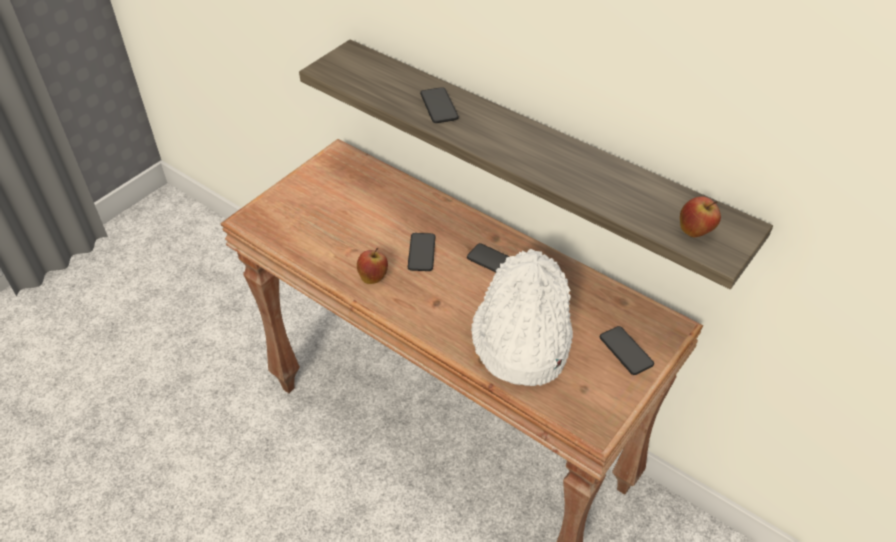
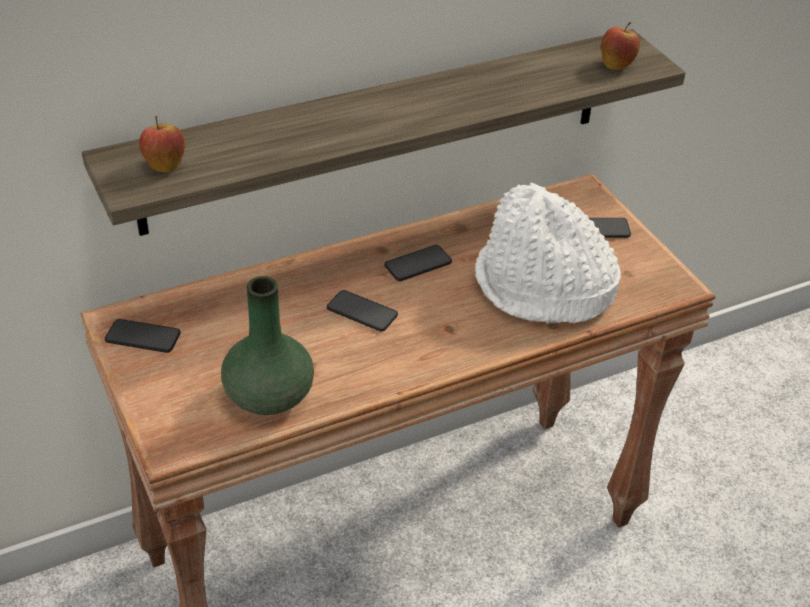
camera: 65 degrees left, 5 degrees down
(313, 242) = (270, 397): none -> green vase
(373, 277) = (372, 364): apple -> apple (164, 165)
(439, 106) = (298, 132): phone -> phone (143, 337)

